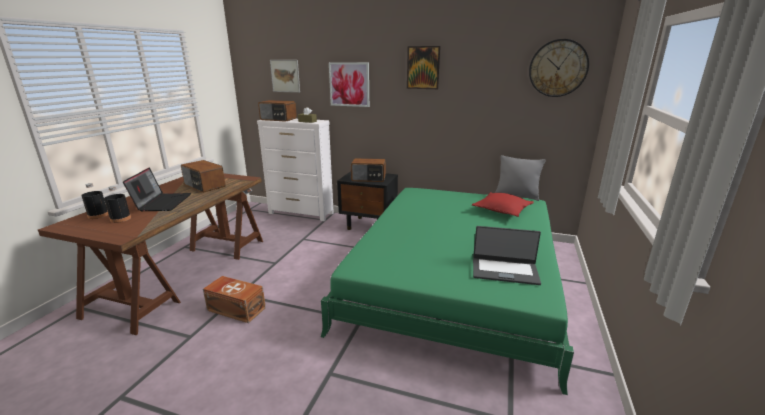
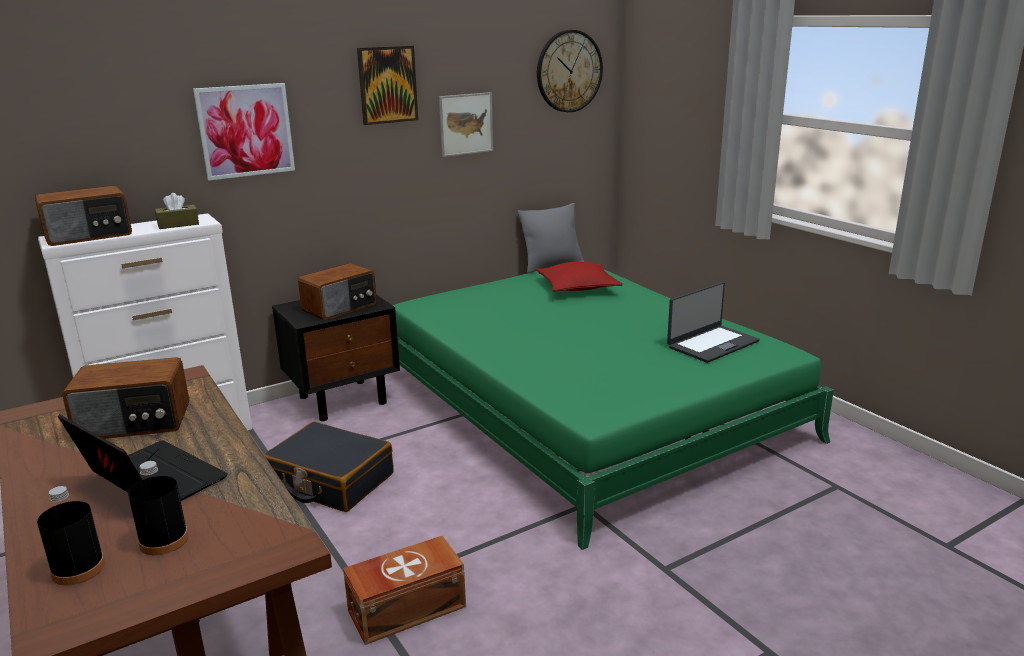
camera: 50 degrees left, 0 degrees up
(285, 76) = (73, 130): picture -> picture (466, 124)
(307, 251) = (330, 481): none -> black suitcase

